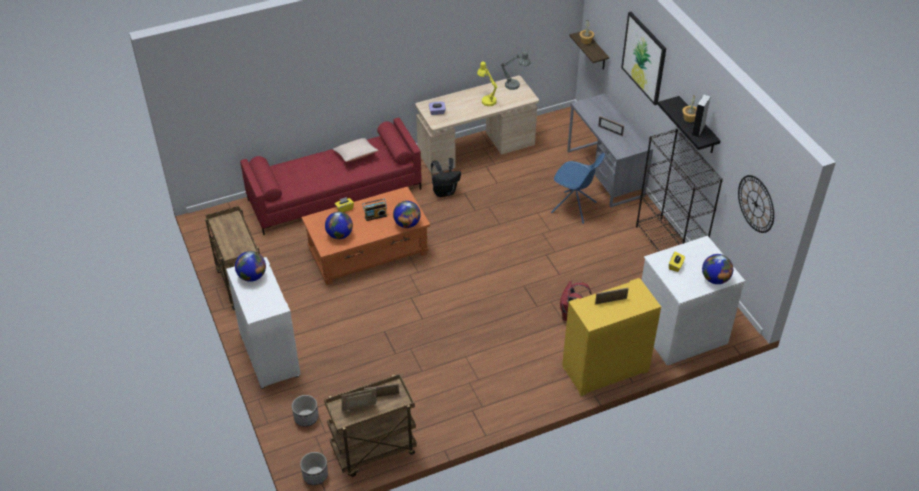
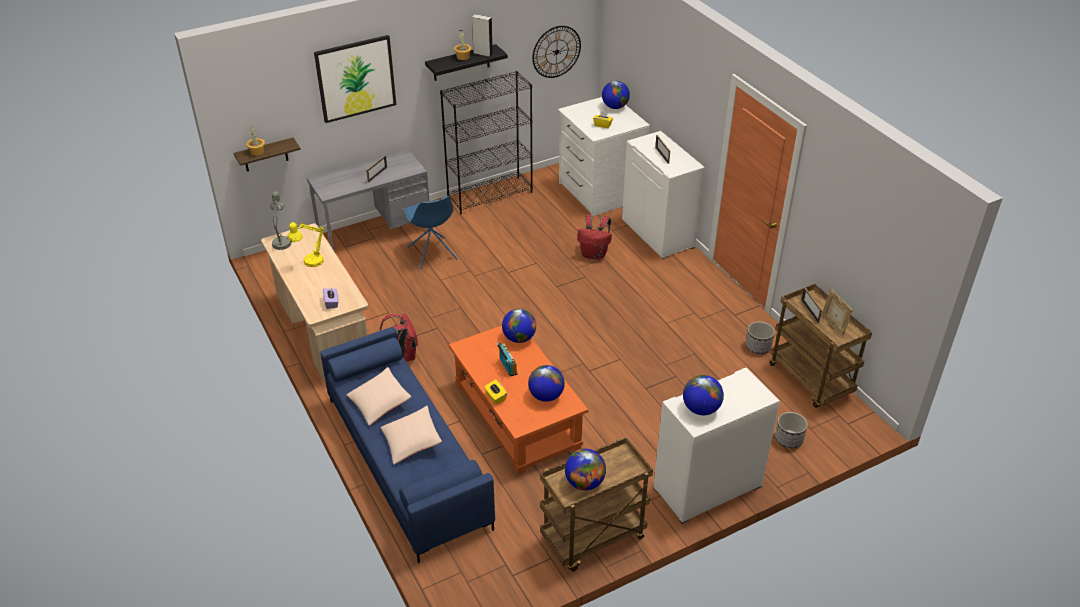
camera: 95 degrees left, 5 degrees down
(228, 230) = (584, 482): none -> globe
(315, 170) = (411, 441): none -> beige pillow
(315, 475) = (859, 422): planter -> planter (758, 347)
(335, 194) = (406, 461): red sofa -> blue sofa
(444, 192) = (403, 355): black backpack -> red backpack
(574, 208) = (432, 254): blue chair -> blue chair turned 135 degrees clockwise
(605, 370) = (658, 234): yellow cabinet -> white cabinet

